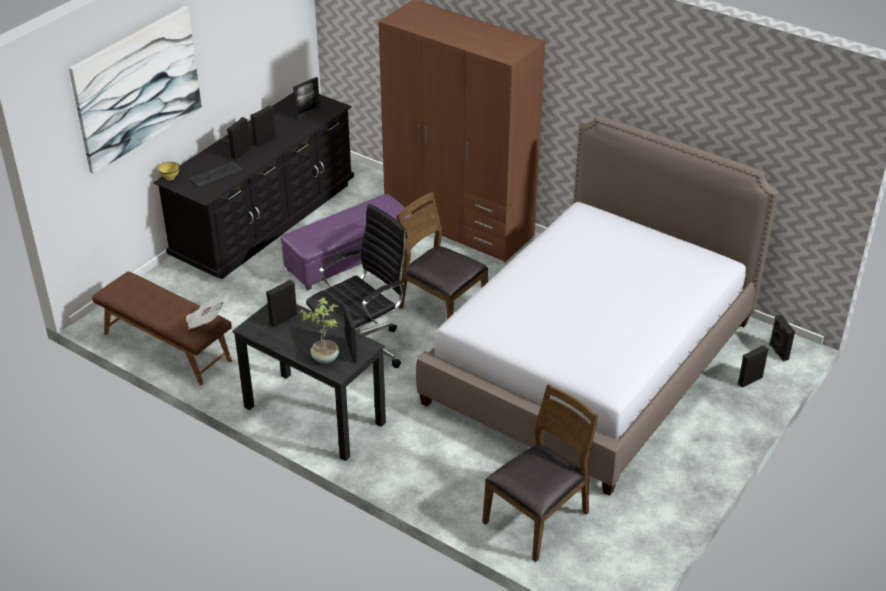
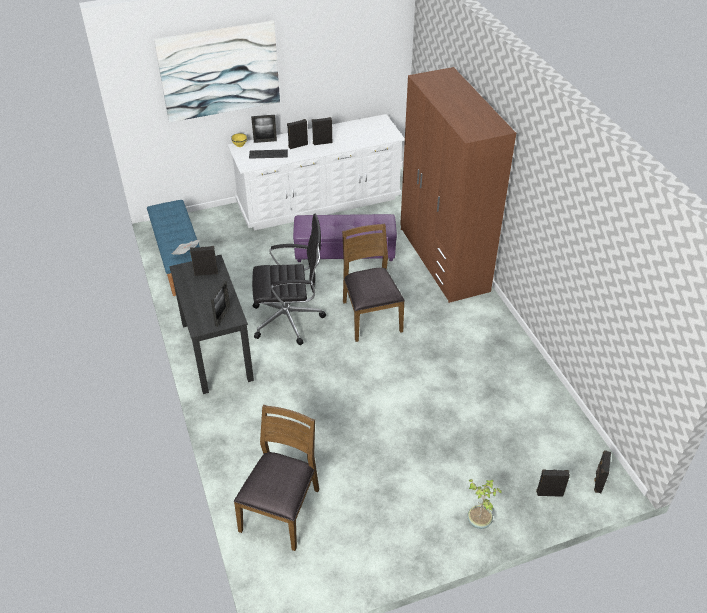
camera: 35 degrees right, 5 degrees up
(166, 347) = (179, 261): brown bench -> blue bench
(265, 220) = (319, 201): black dresser -> white dresser
(308, 114) = (370, 134): picture frame -> picture frame (265, 141)
(325, 357) = (202, 313): potted plant -> potted plant (479, 520)
(538, 518) = (281, 510): brown chair -> brown chair turned 60 degrees counterclockwise
(591, 362) = (437, 410): bed -> none

